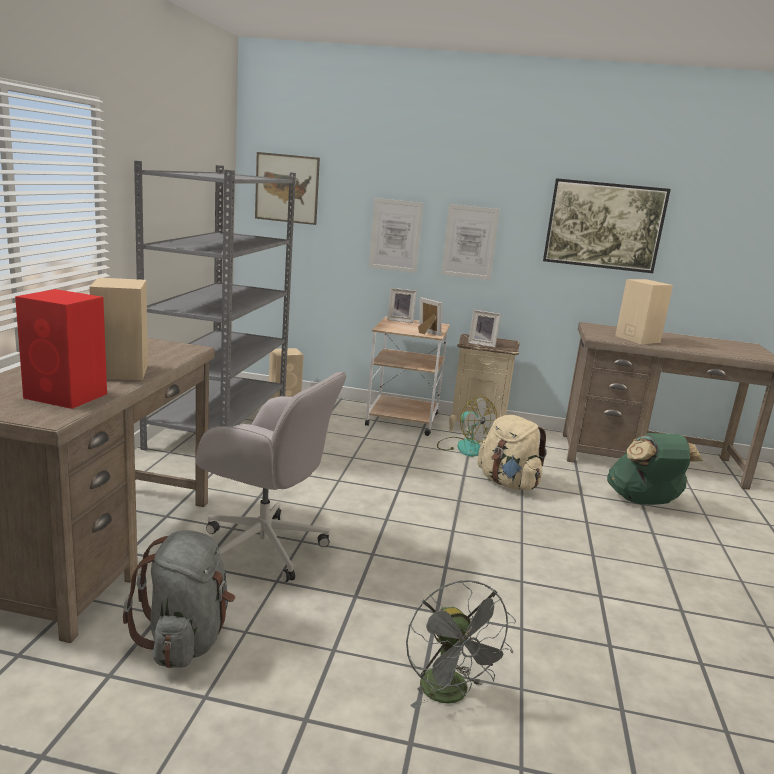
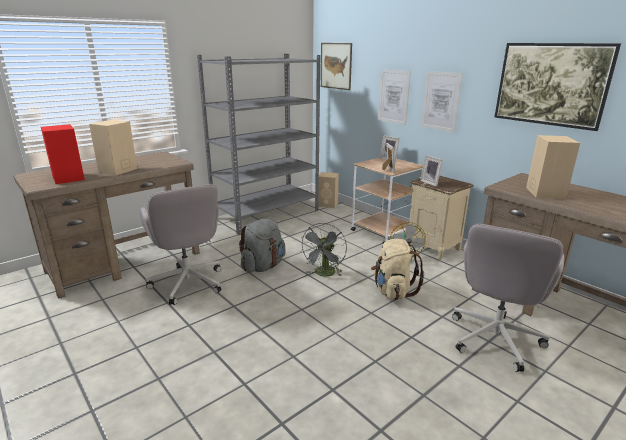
camera: 40 degrees right, 5 degrees up
(186, 639) = (93, 314): grey backpack -> grey backpack (263, 266)
(450, 695) = (147, 398): grey fan -> grey fan (324, 274)
(644, 501) = (494, 340): green backpack -> grey office chair

